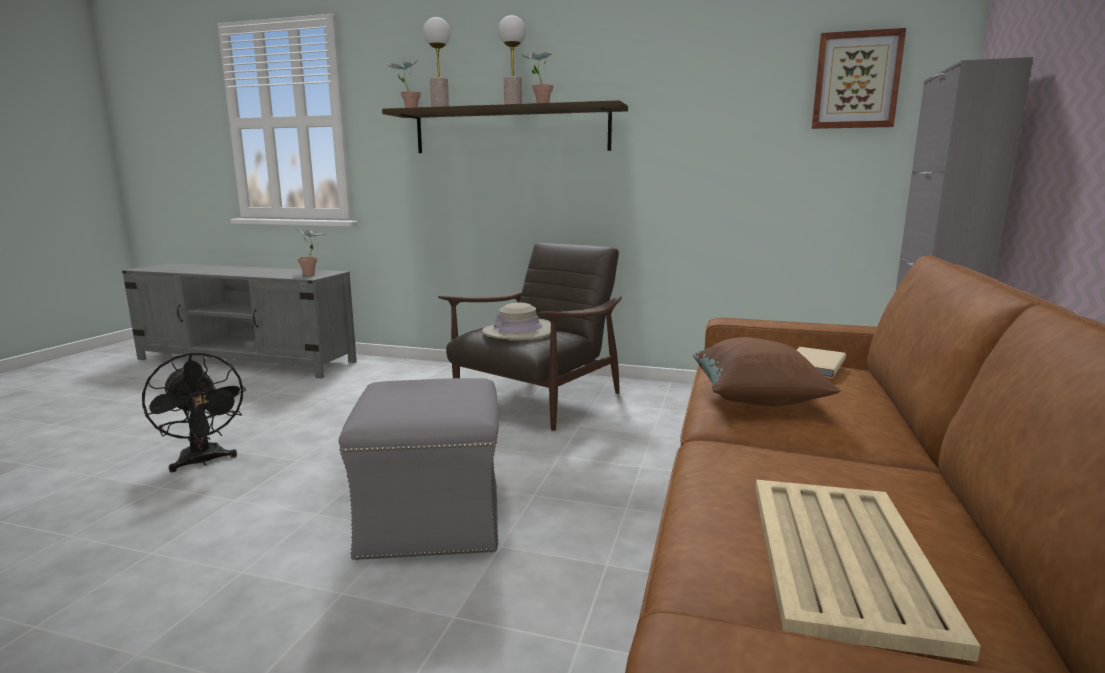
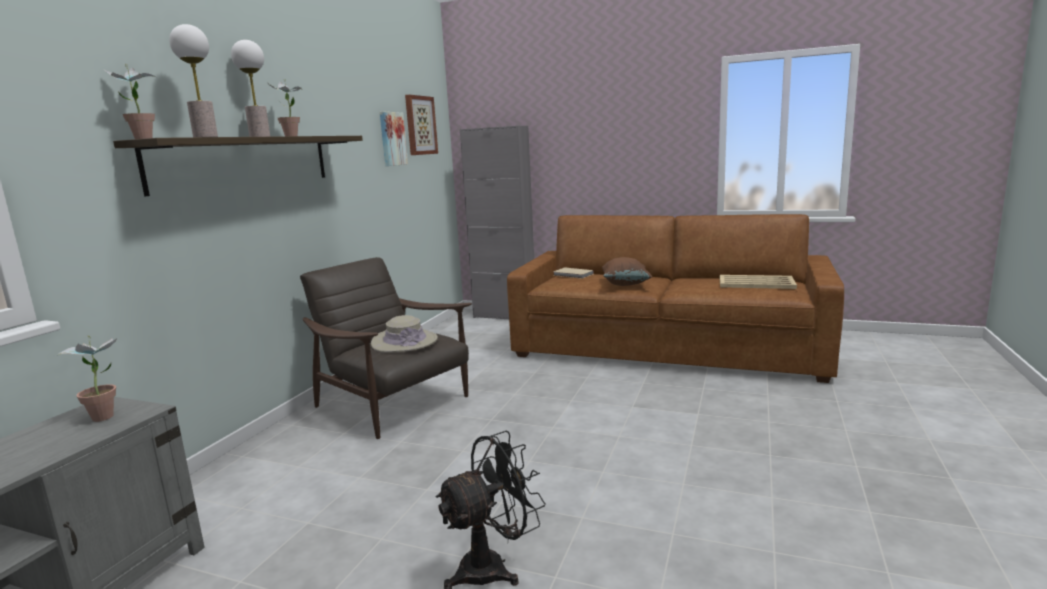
camera: 85 degrees left, 0 degrees up
(431, 519) = (605, 428): grey ottoman -> none
(764, 104) = (391, 139): none -> picture

